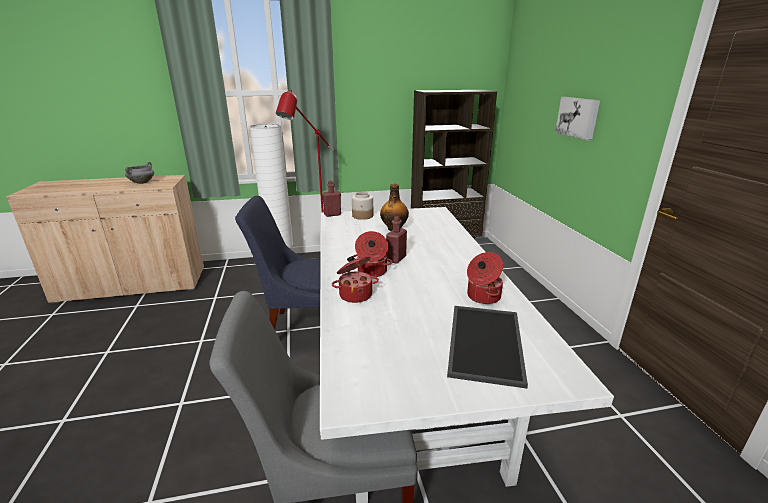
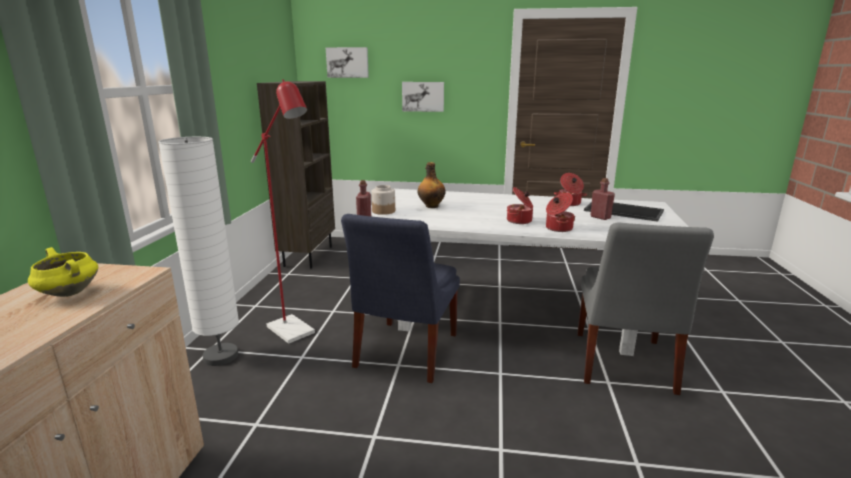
camera: 70 degrees left, 5 degrees down
(142, 182) = (68, 293): grey cooking pot -> yellow cooking pot
(396, 259) = (499, 213): red bottle -> red bottle (600, 217)
(532, 71) = (347, 62): none -> picture

